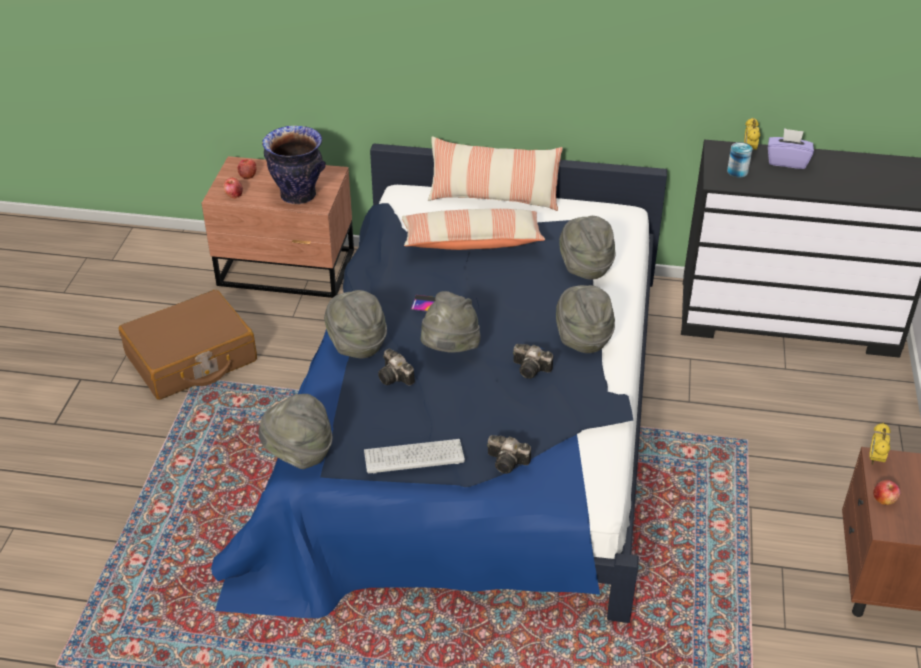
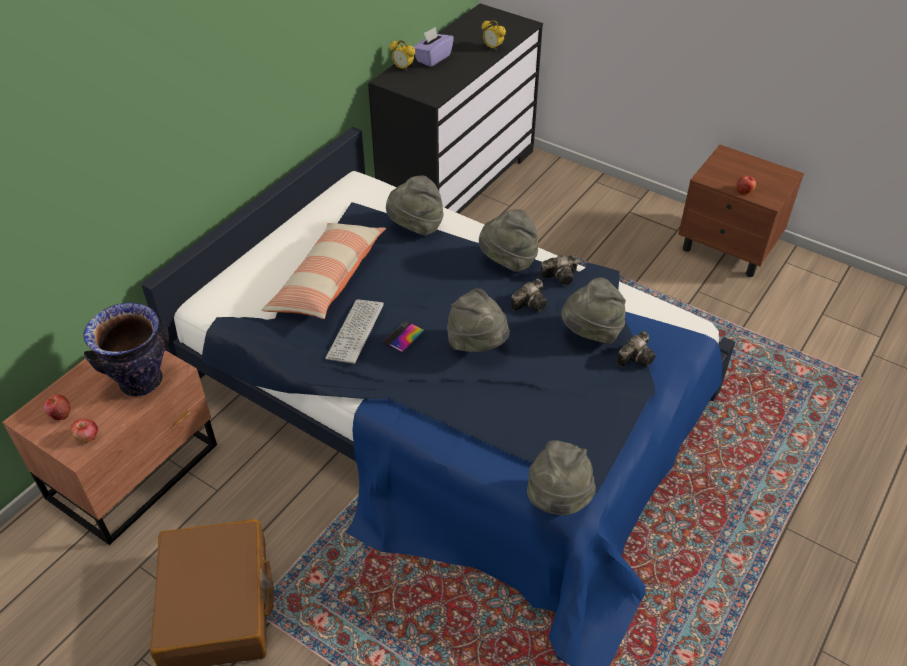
camera: 65 degrees left, 5 degrees up
(356, 344) = (426, 408): grey hat -> grey hat (591, 333)
(396, 378) = (494, 393): camera -> camera (561, 276)
(414, 457) = (604, 415): keyboard -> keyboard (355, 332)
(494, 198) = (268, 246): pillow -> none
(737, 171) = (426, 84): can -> none
(875, 459) = (705, 178): alarm clock -> alarm clock (493, 48)

